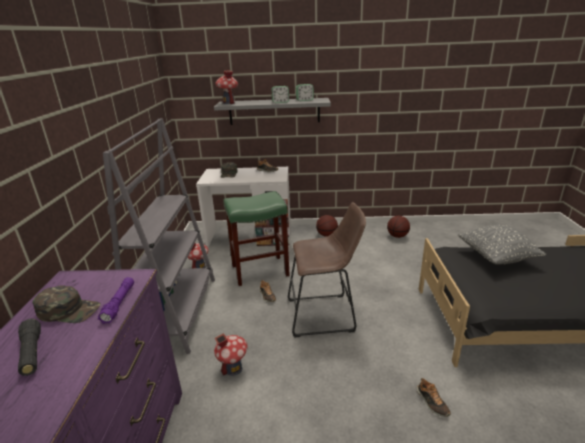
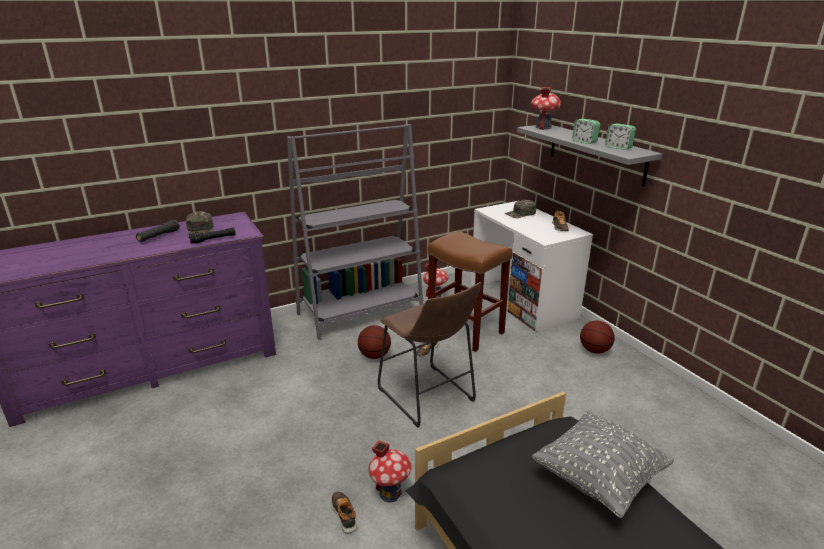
camera: 60 degrees right, 0 degrees up
(119, 304) = (213, 239): purple flashlight -> black flashlight
(233, 368) = (315, 368): toy house -> toy house (390, 493)
(259, 271) = (464, 330): green stool -> brown stool
(397, 236) = (677, 414): basketball -> basketball (374, 356)
(431, 402) = (344, 514): shoe -> shoe turned 120 degrees clockwise

